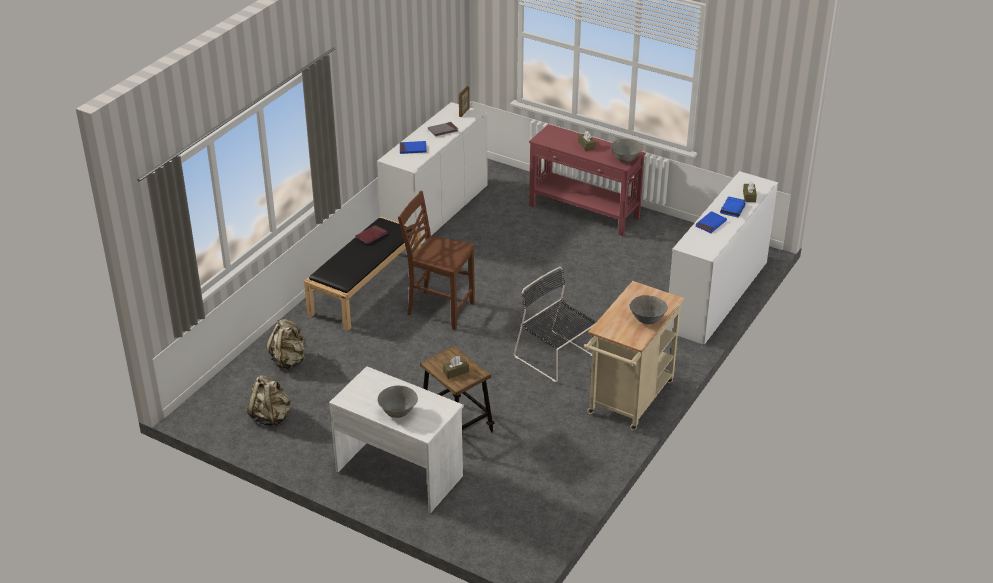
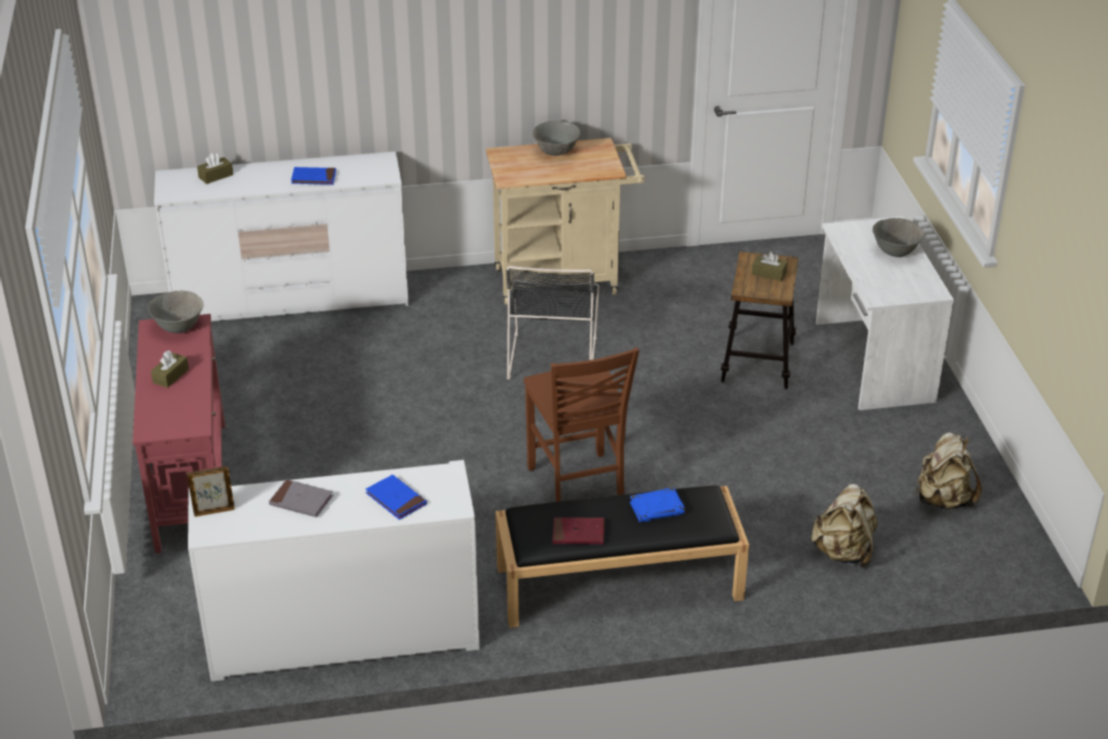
camera: 130 degrees left, 0 degrees up
(733, 209) = (260, 176): blue book -> blue book (657, 508)

